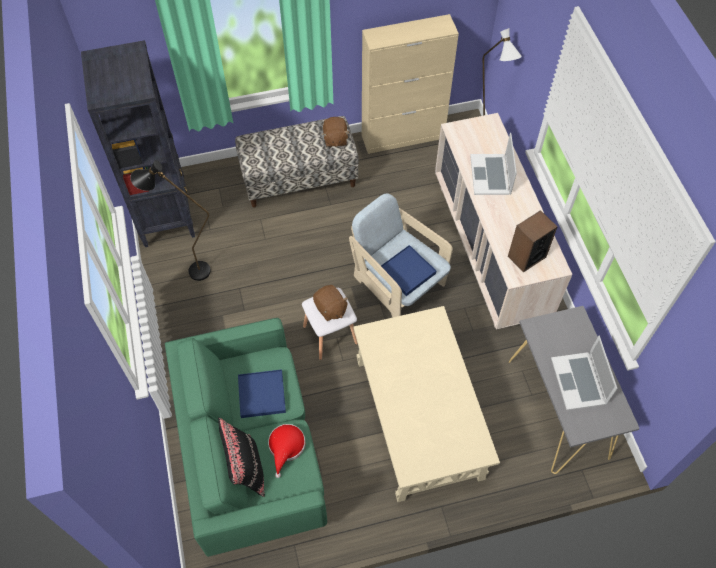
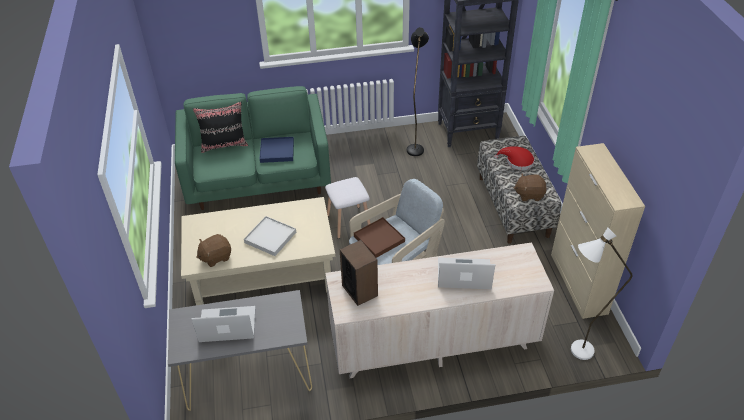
camera: 95 degrees right, 15 degrees down
(286, 447) = (233, 162): red hat -> red hat (517, 162)
(330, 308) = (346, 189): brown plush toy -> brown plush toy (215, 257)
(407, 271) = (379, 239): blue tray -> brown tray
(427, 374) = (270, 237): none -> white tray

